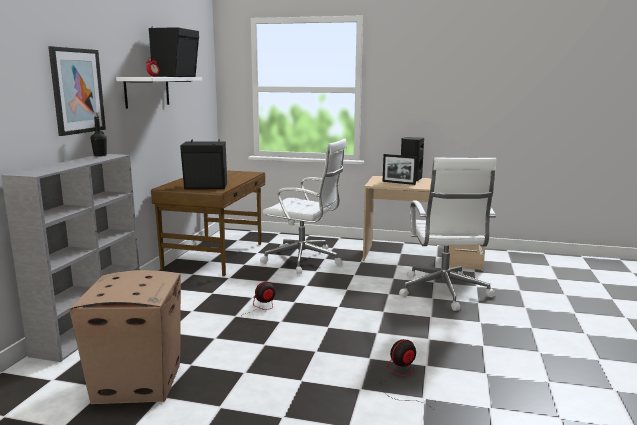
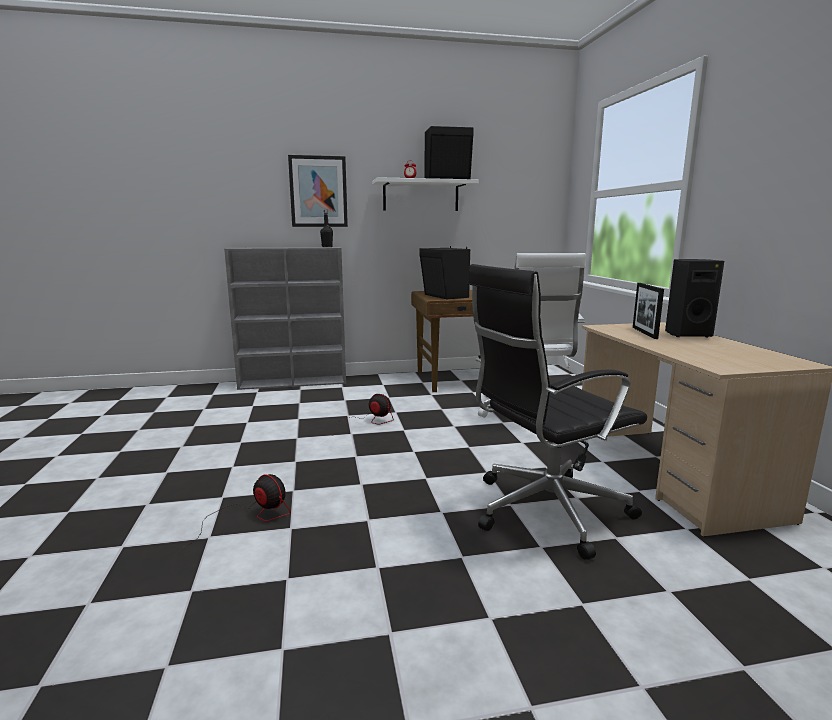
camera: 65 degrees right, 0 degrees up
(138, 382) = (214, 414): cardboard box -> none
(444, 292) = (544, 511): white office chair -> black office chair

